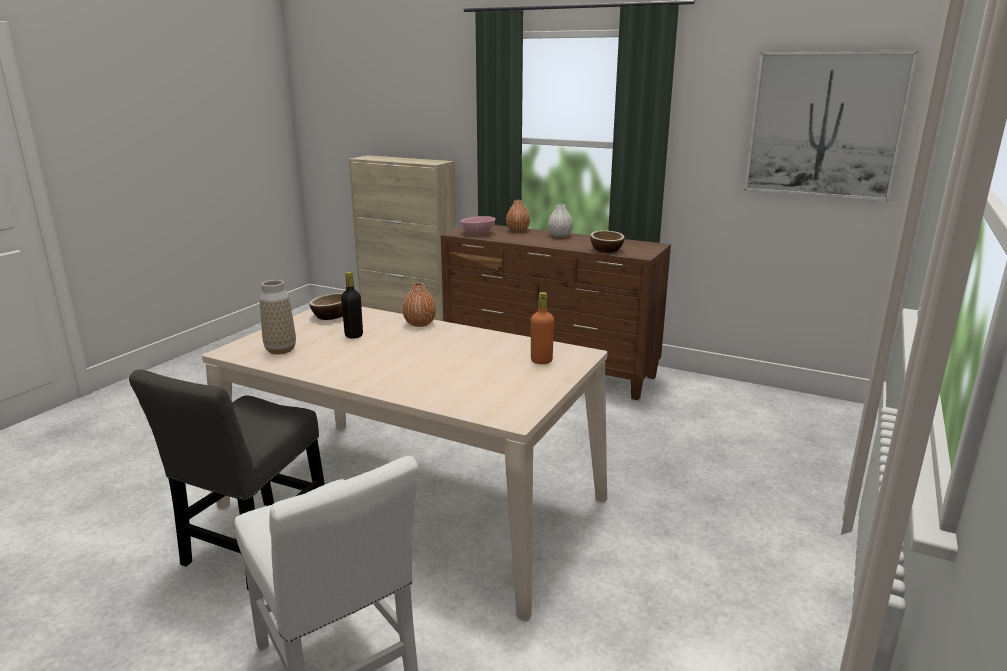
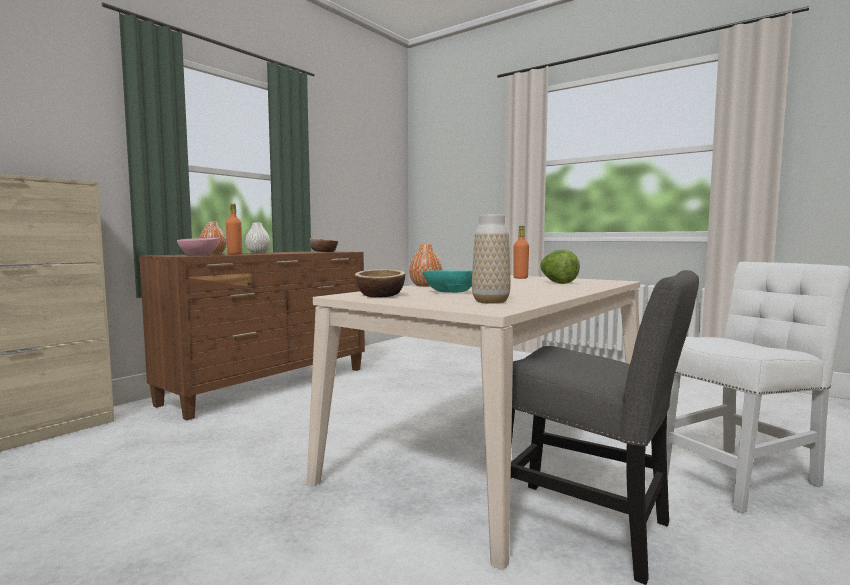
camera: 80 degrees left, 15 degrees down
(354, 335) = (450, 292): black bottle -> turquoise bowl
(467, 379) = (557, 283): none -> lettuce
(503, 237) = (234, 254): none -> orange bottle
(824, 125) = (371, 171): picture -> none

